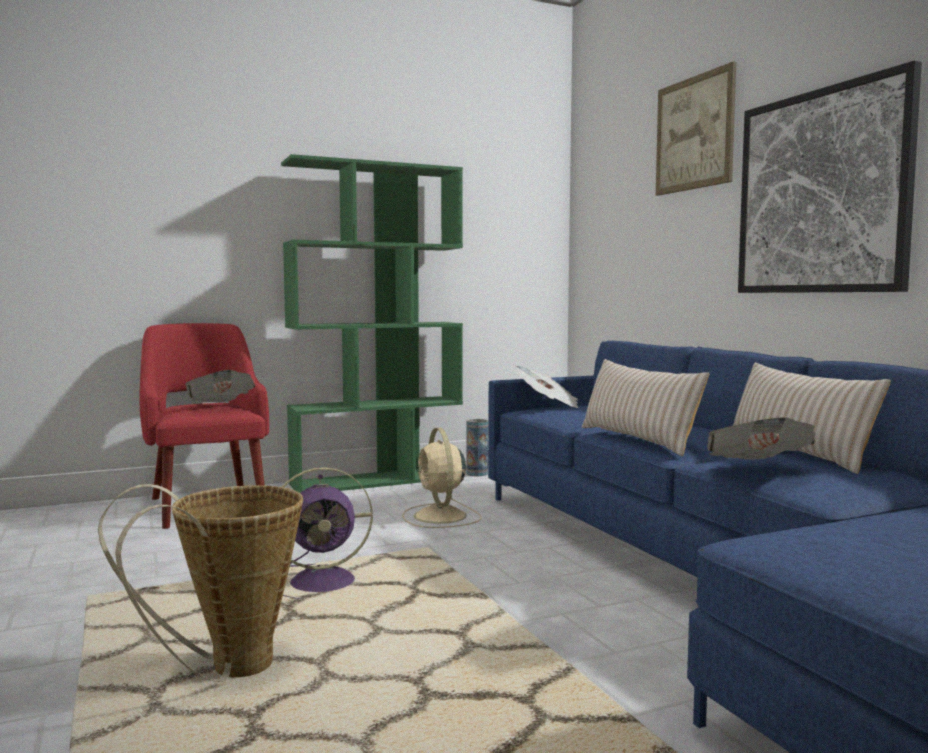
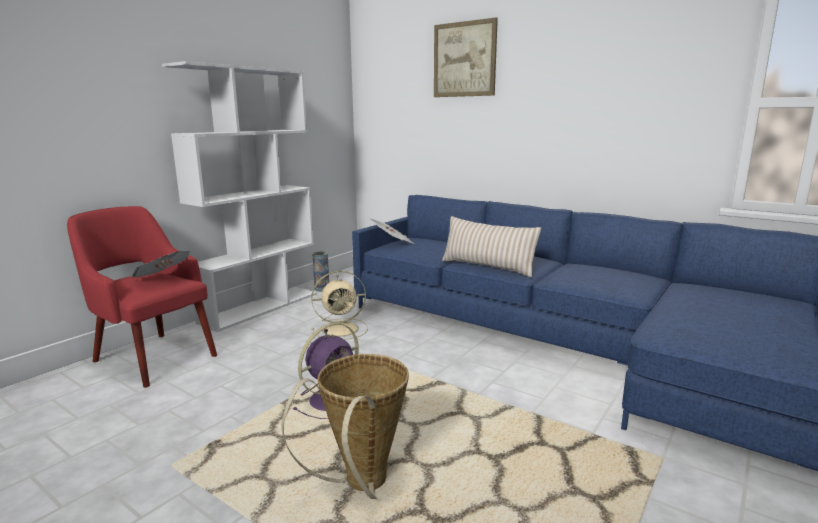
camera: 30 degrees left, 10 degrees up
(377, 480) = (260, 307): green bookcase -> white bookcase
(440, 517) = (342, 329): beige fan -> beige fan turned 60 degrees counterclockwise
(757, 470) = (586, 283): newspaper -> none
(797, 453) = (578, 265): beige pillow -> none
(821, 192) = (558, 109): picture -> none

